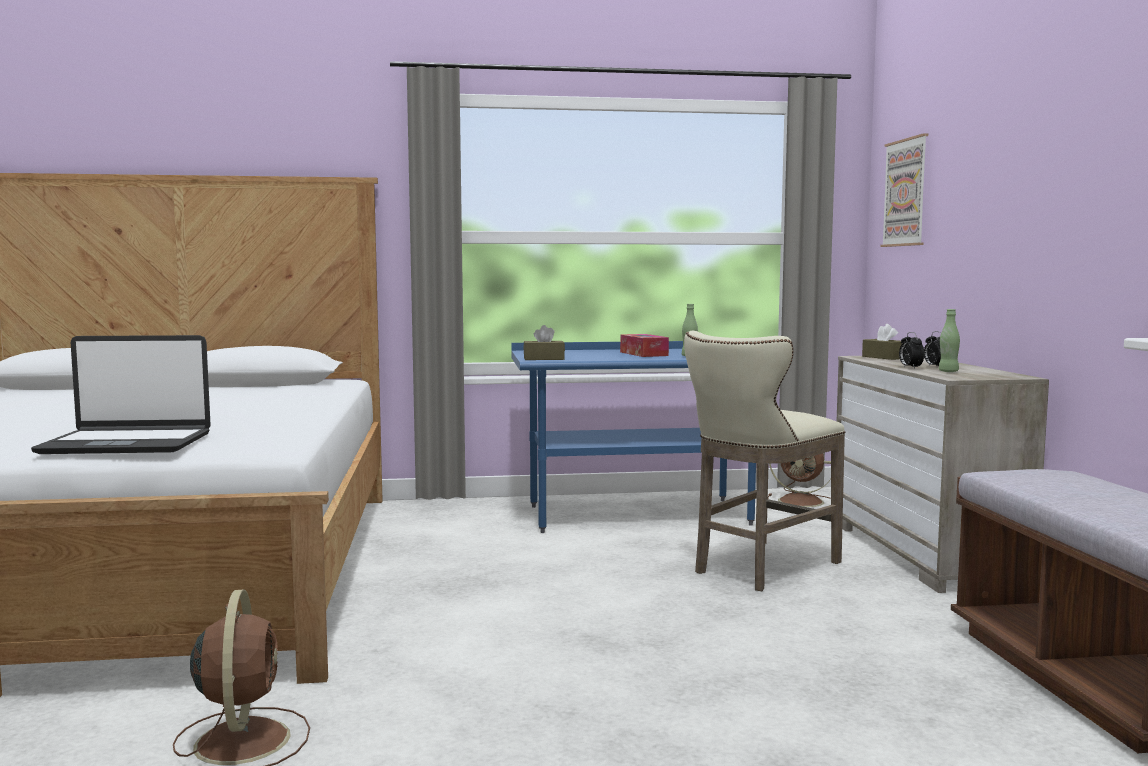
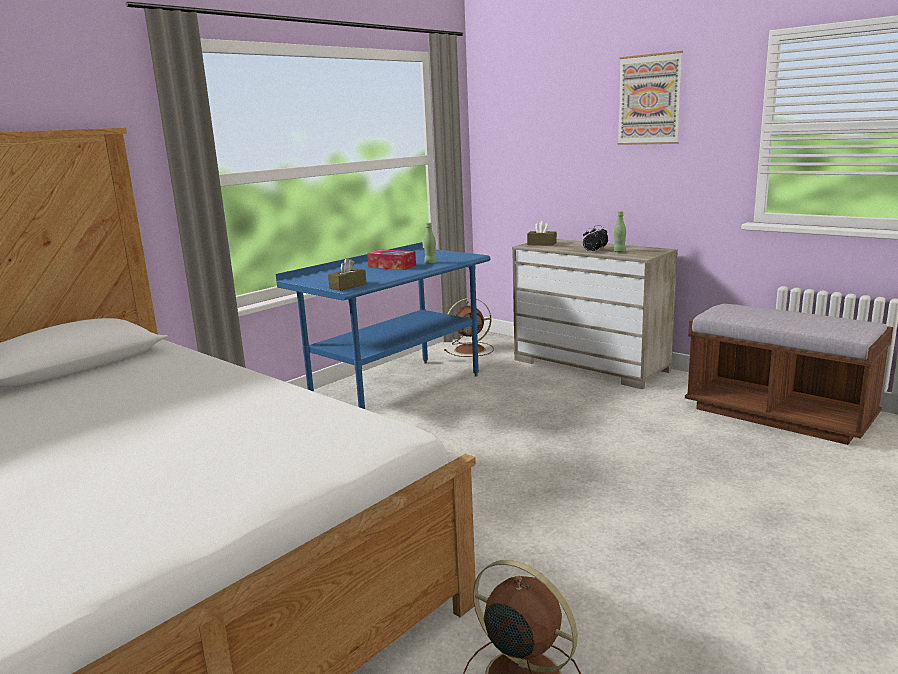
camera: 40 degrees left, 10 degrees up
(127, 443) = (262, 476): laptop -> none
(759, 568) = (539, 405): beige stool -> none
(905, 193) = (515, 124): picture -> picture (649, 100)

